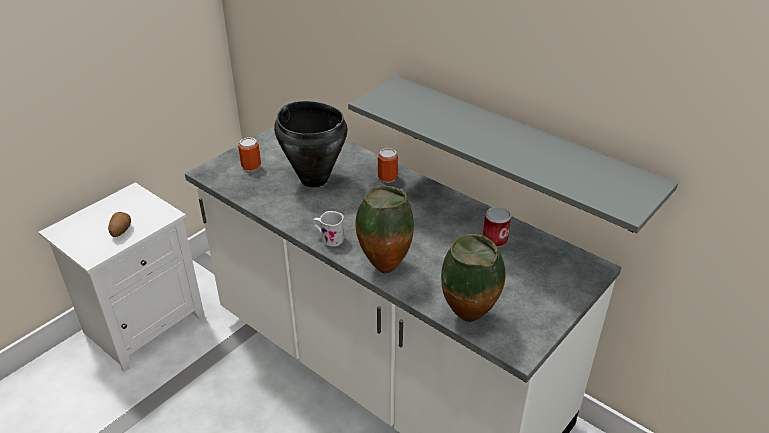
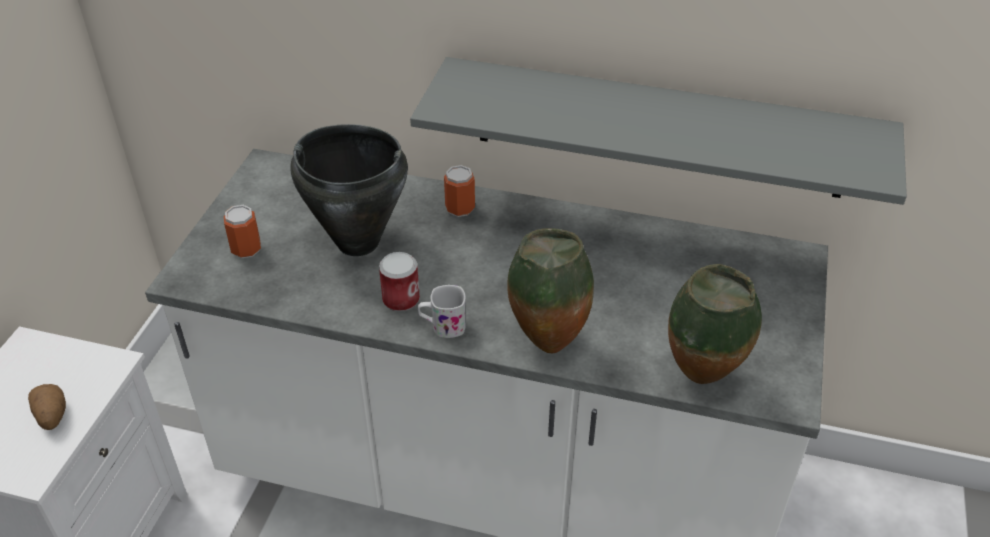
camera: 25 degrees left, 5 degrees up
(495, 239) = (660, 257): can -> can (401, 299)

